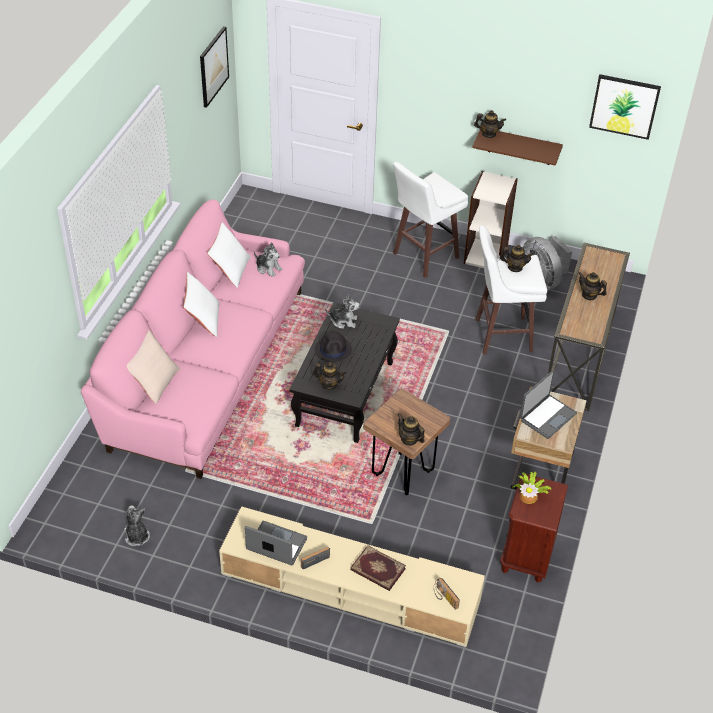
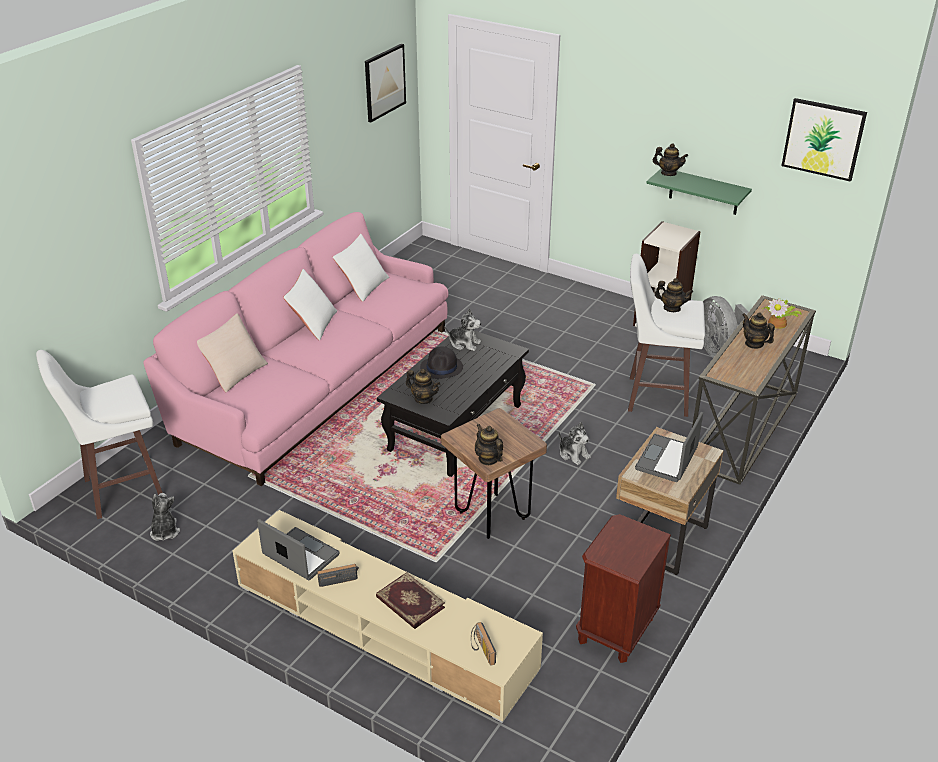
camera: 15 degrees right, 10 degrees down
(268, 268) = (403, 289): plush toy -> plush toy (573, 454)
(424, 256) = (590, 314): white stool -> white stool (120, 489)
(520, 146) = (704, 191): brown shelf -> green shelf
(529, 495) = (615, 538): potted plant -> potted plant (778, 323)
(547, 416) = (667, 460): laptop -> laptop turned 150 degrees clockwise

